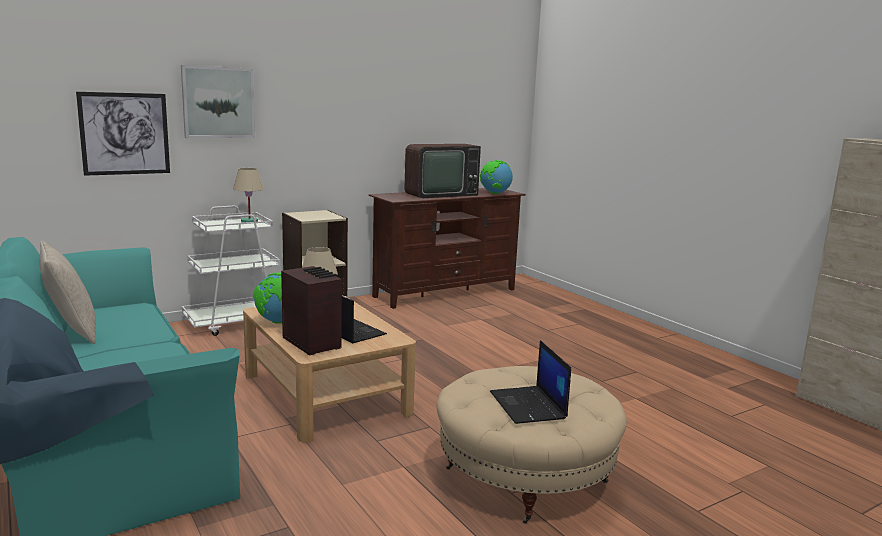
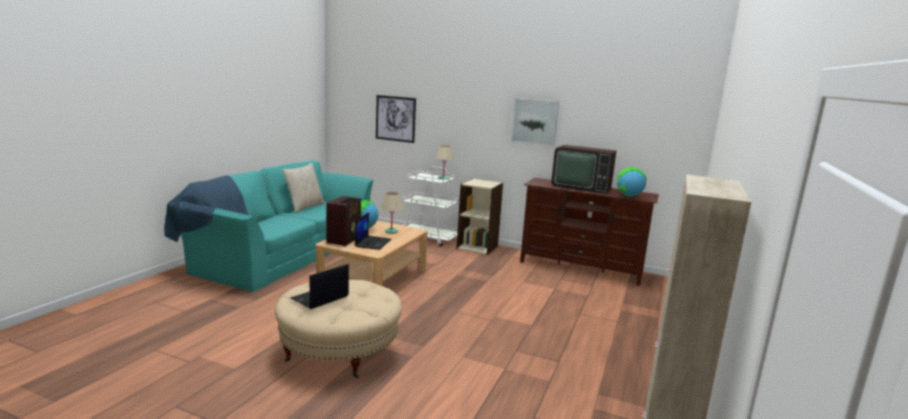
camera: 55 degrees right, 0 degrees up
(218, 102) = (443, 104): picture -> picture (534, 121)

